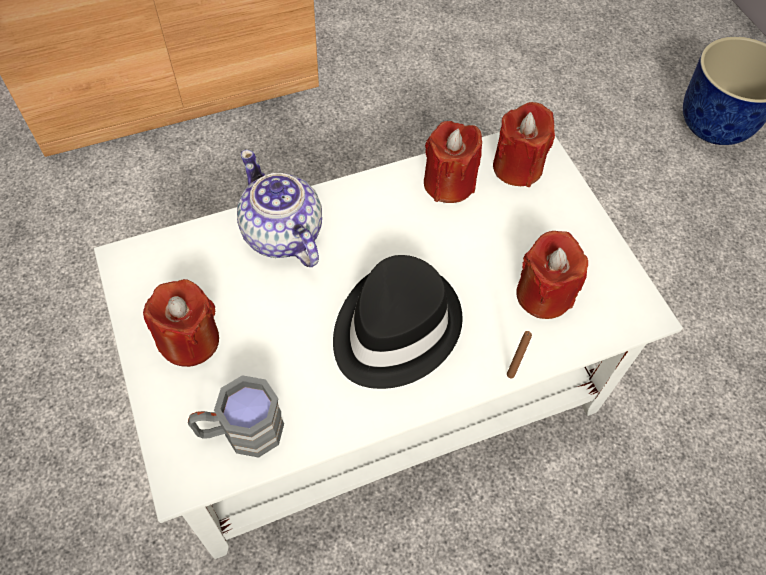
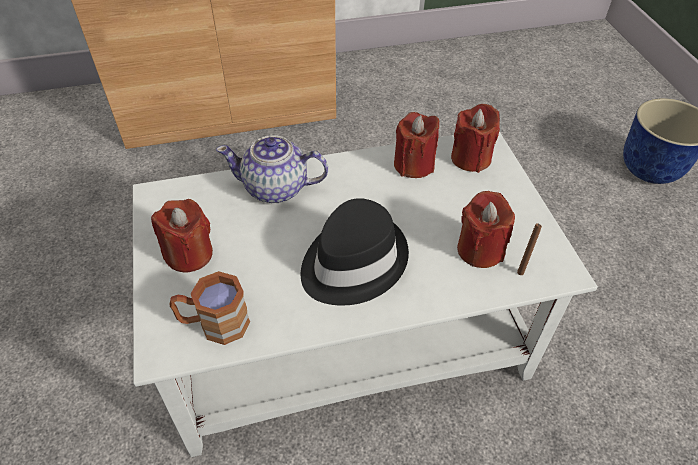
camera: 10 degrees right, 10 degrees down
(241, 431) = (214, 324): grey mug -> brown mug
(282, 235) = (276, 188): teapot -> teapot turned 60 degrees counterclockwise
(510, 374) = (444, 306): brown candle -> brown candle (520, 272)

